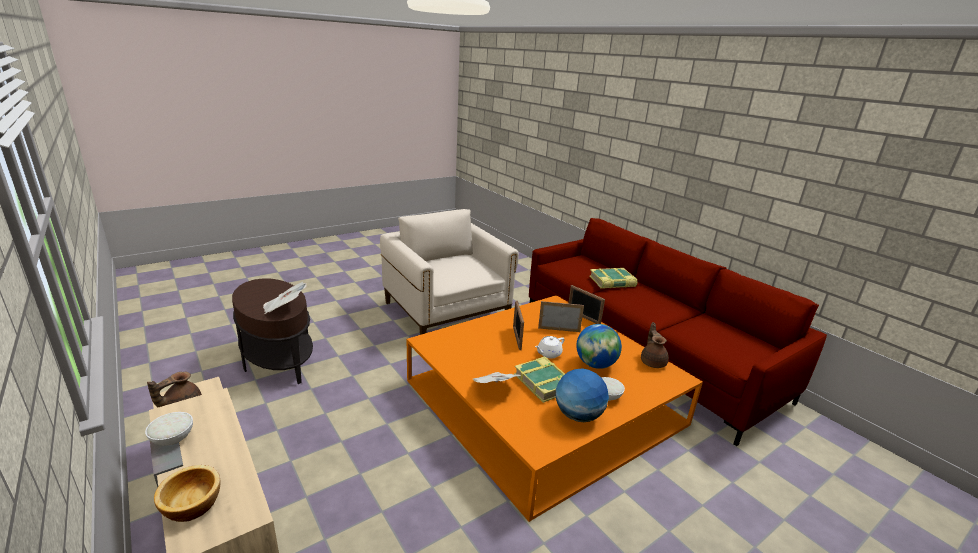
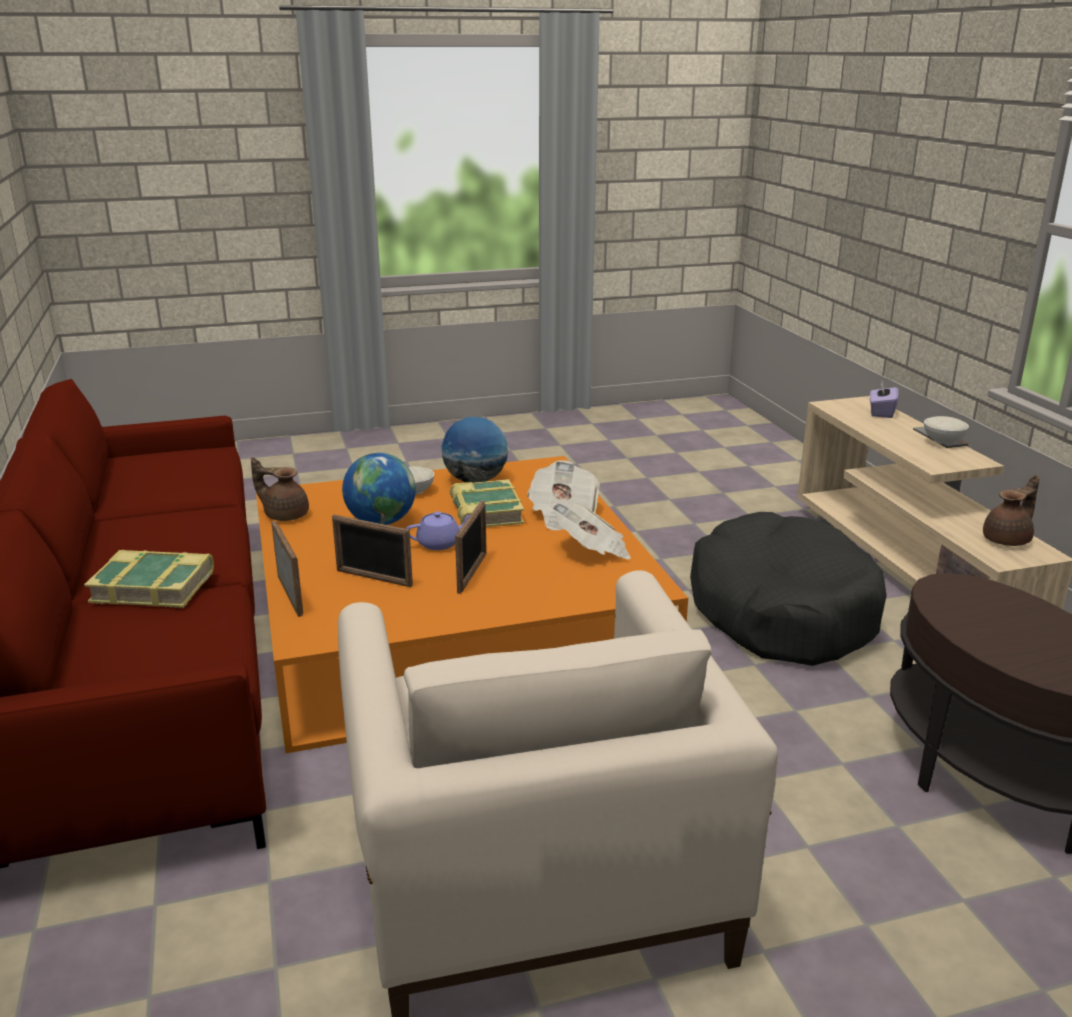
camera: 160 degrees left, 0 degrees up
(192, 504) = (881, 412): bowl -> purple tissue box
(284, 308) = (954, 596): newspaper -> newspaper (592, 550)
(344, 442) = (781, 611): none -> black dog bed
(548, 354) = (440, 543): white teapot -> purple teapot
(653, 362) = (285, 515): brown teapot -> brown teapot turned 90 degrees clockwise

